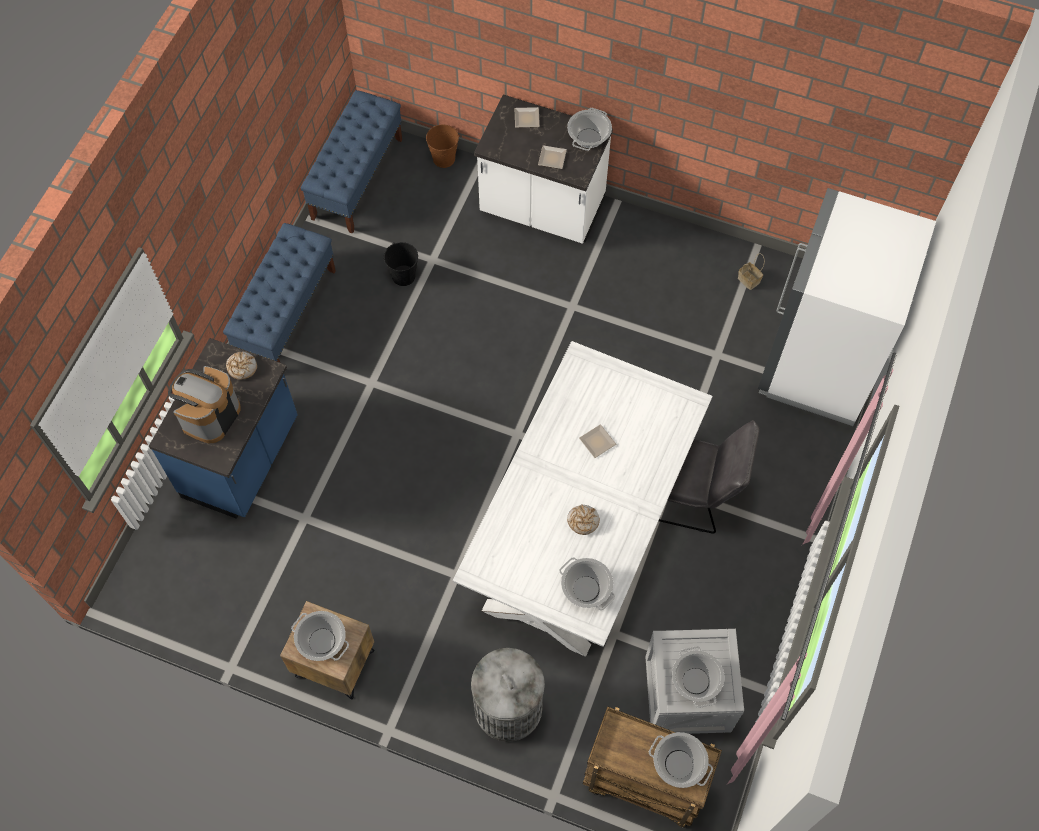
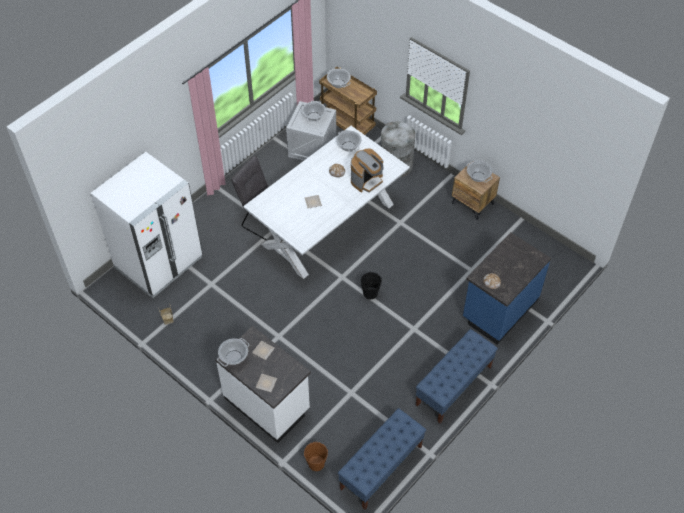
camera: 160 degrees left, 10 degrees down
(210, 416) = (514, 263): coffee machine -> coffee machine (367, 180)
(403, 276) = (373, 387): black bucket -> black bucket (370, 293)

